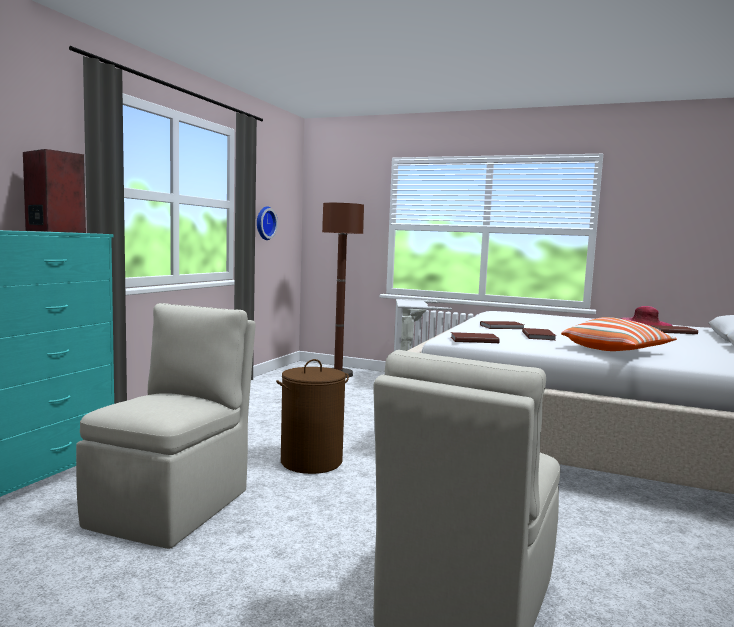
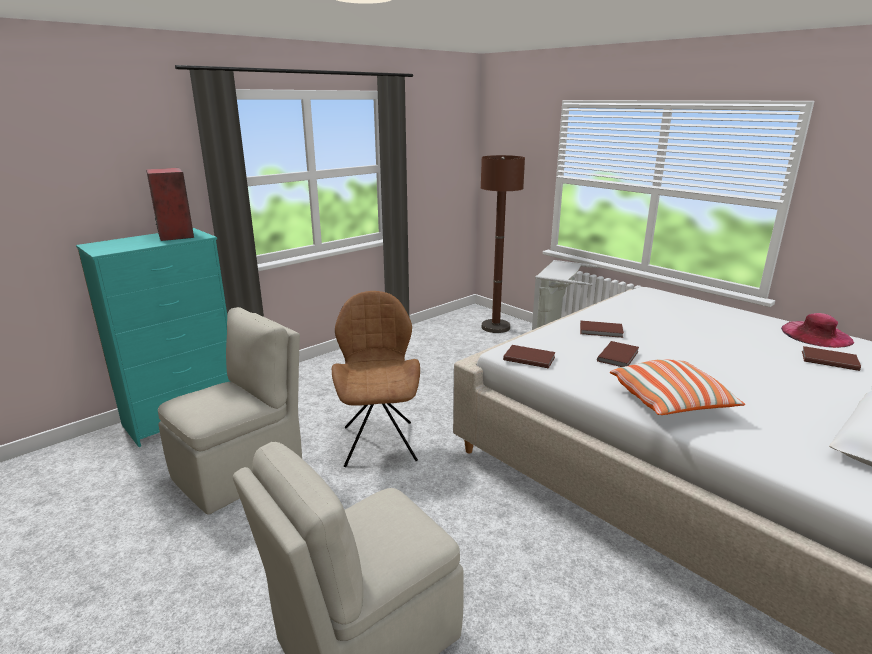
camera: 25 degrees right, 15 degrees up
(264, 223) = (425, 178): wall clock -> none
(312, 461) = (379, 441): brown laundry basket -> brown chair

